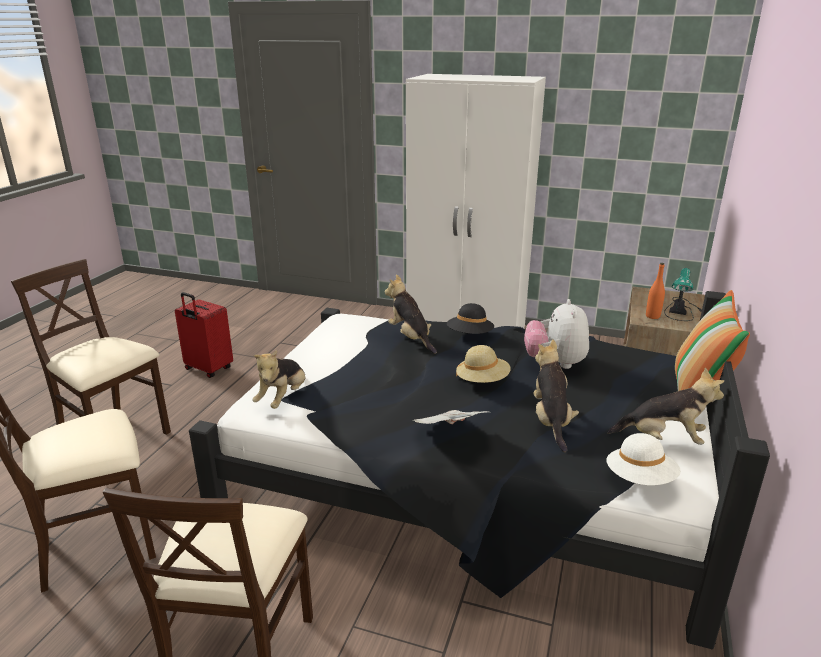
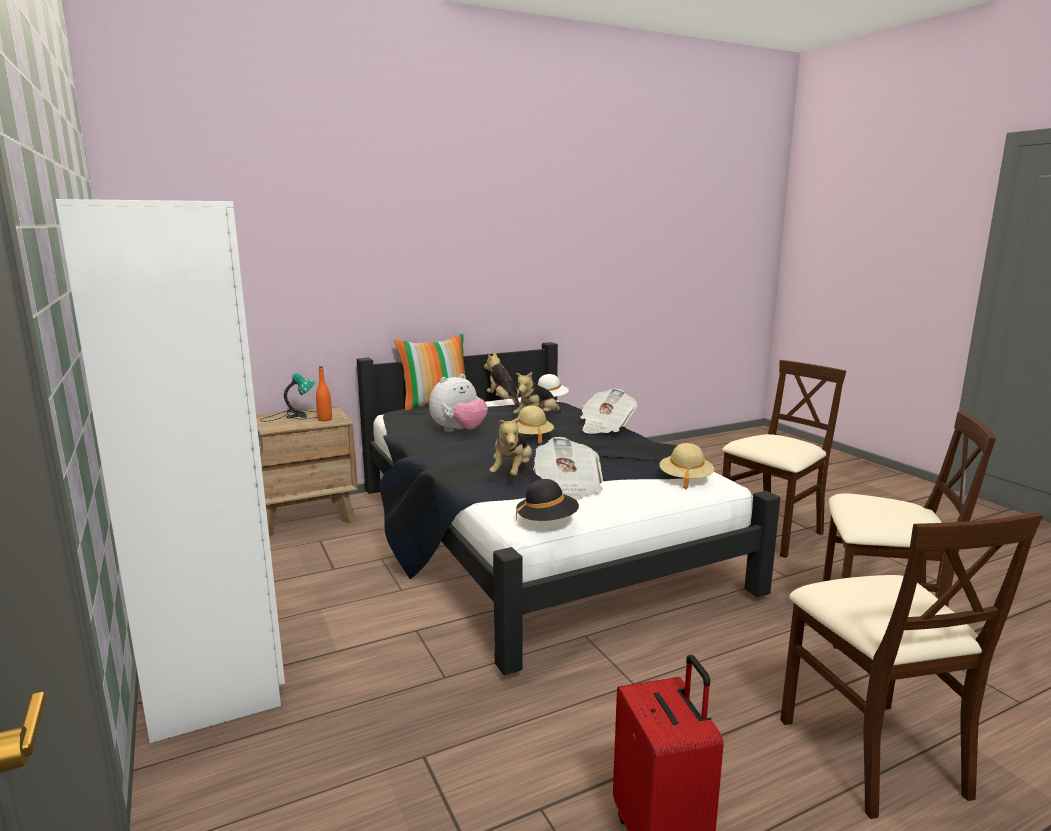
camera: 135 degrees left, 10 degrees down
(283, 398) = (685, 479): plush toy -> beige hat
(359, 350) = (568, 488): none -> newspaper
(470, 335) = (460, 461): black hat -> black hat (547, 521)

